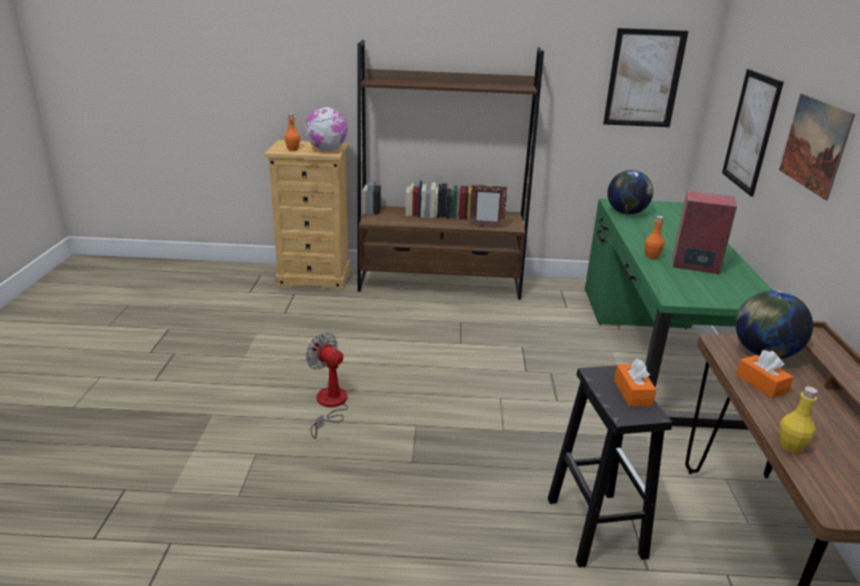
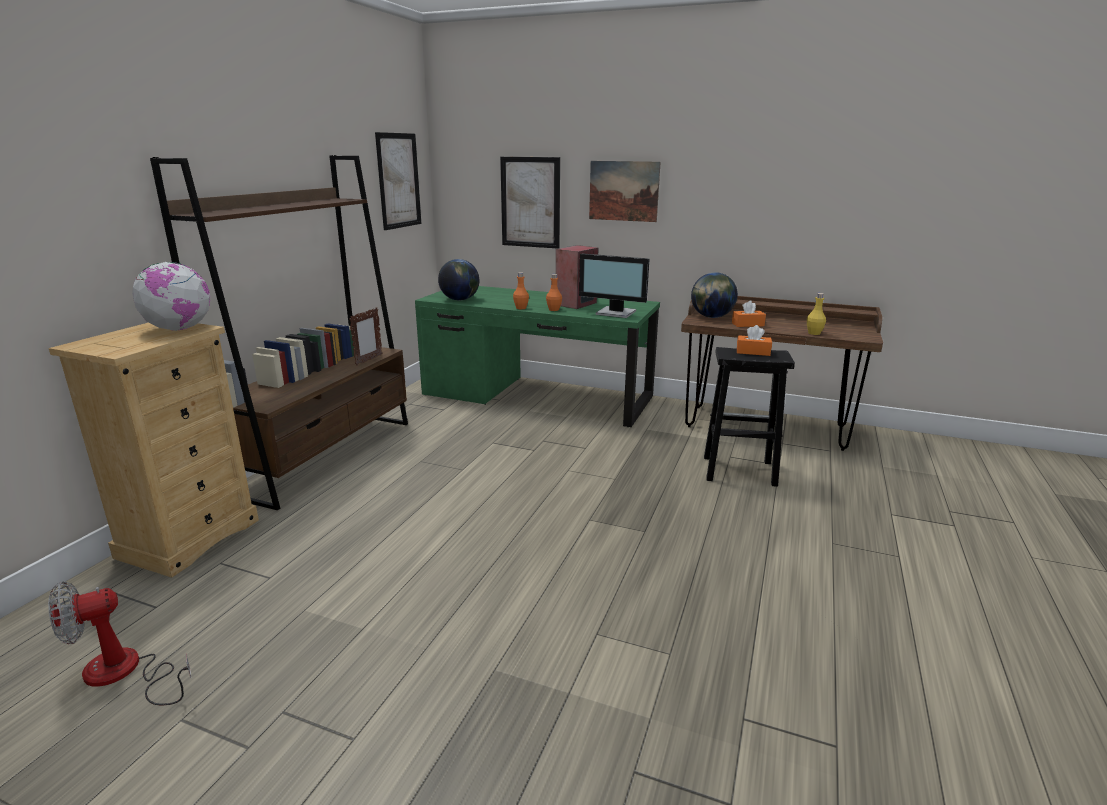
camera: 70 degrees left, 5 degrees down
(293, 149) = (132, 343): orange bottle -> orange bottle (521, 308)
(329, 405) = (527, 567): fan -> fan (124, 673)
(686, 289) = (616, 313): none -> monitor

